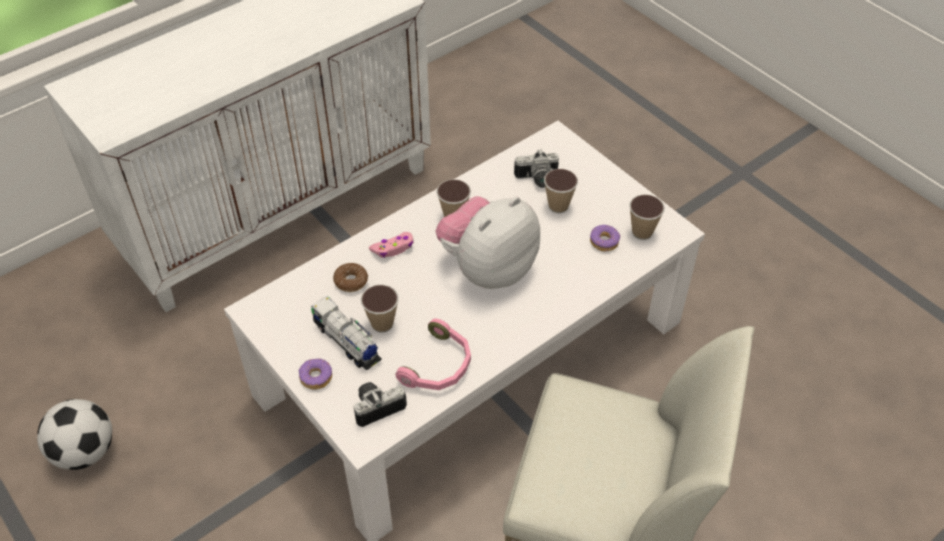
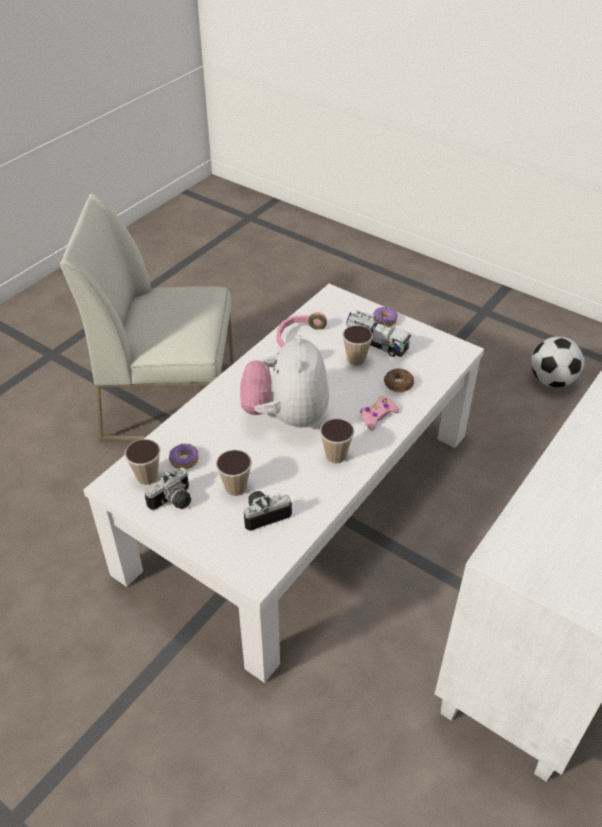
camera: 165 degrees right, 5 degrees down
(377, 406) = (333, 313): camera -> camera (174, 502)
(488, 268) = (286, 416): plush toy -> plush toy turned 150 degrees clockwise

